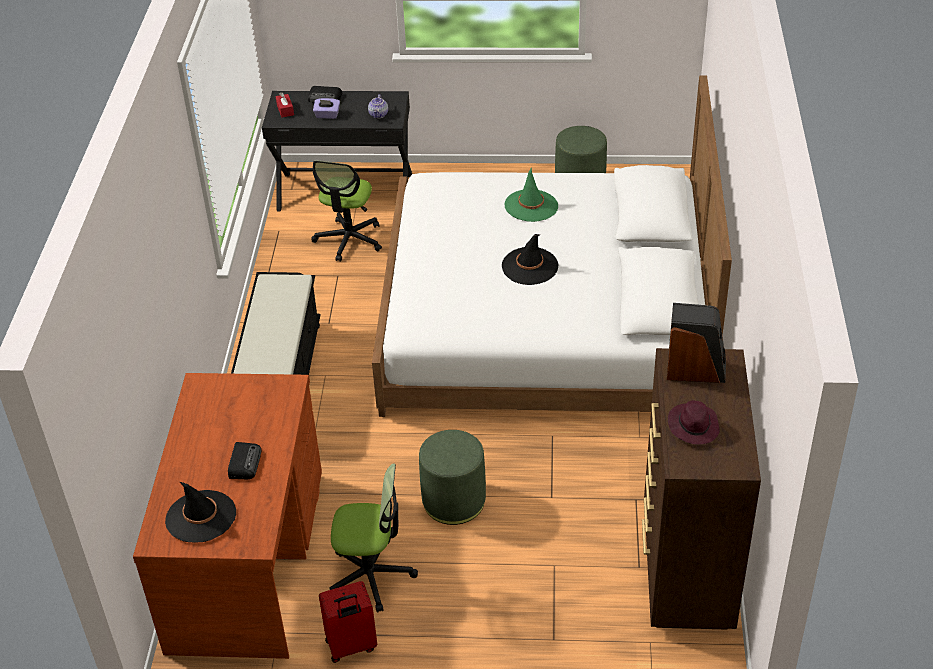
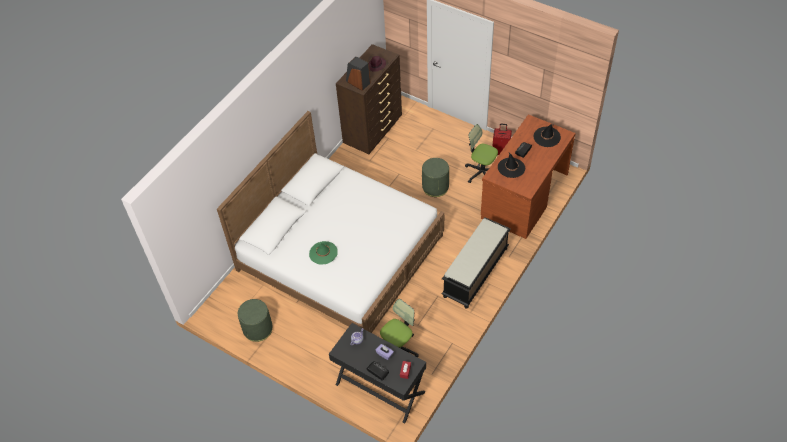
camera: 150 degrees left, 10 degrees up
(530, 266) = (351, 218): black hat -> black hat (511, 168)

